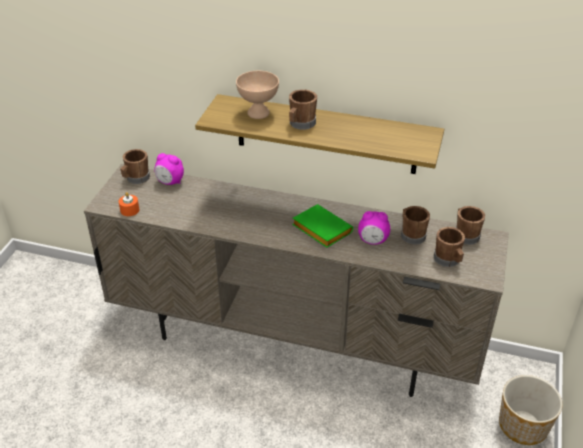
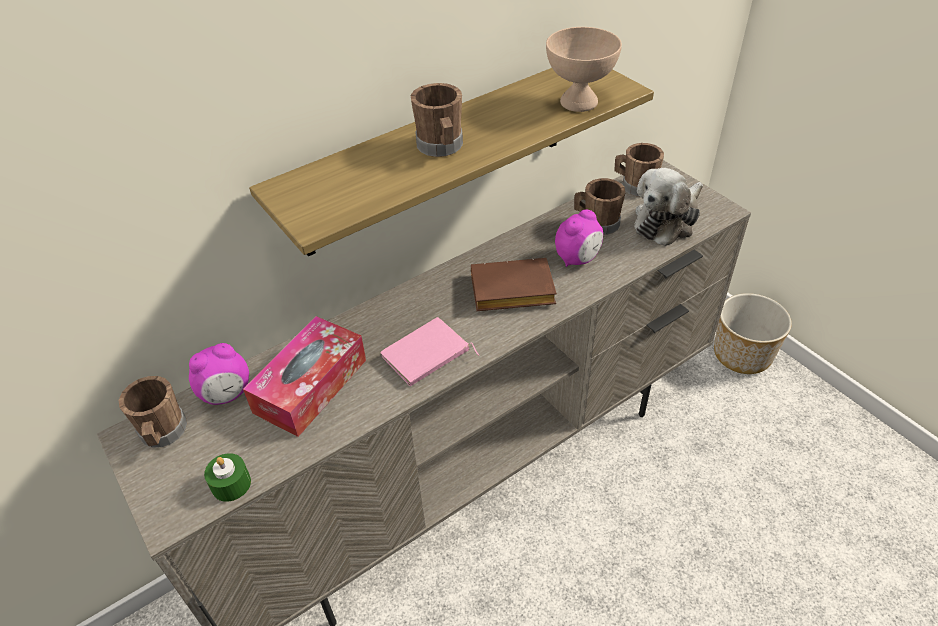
camera: 50 degrees left, 5 degrees up
(129, 210) = (231, 484): orange candle -> green candle
(197, 201) = (311, 386): none -> tissue box
(248, 225) = (427, 356): none -> pink book
(258, 113) = (359, 171): beige bowl -> beige bowl (577, 102)
(319, 229) = (510, 292): green book -> brown book
(448, 260) = (667, 221): brown mug -> plush toy

